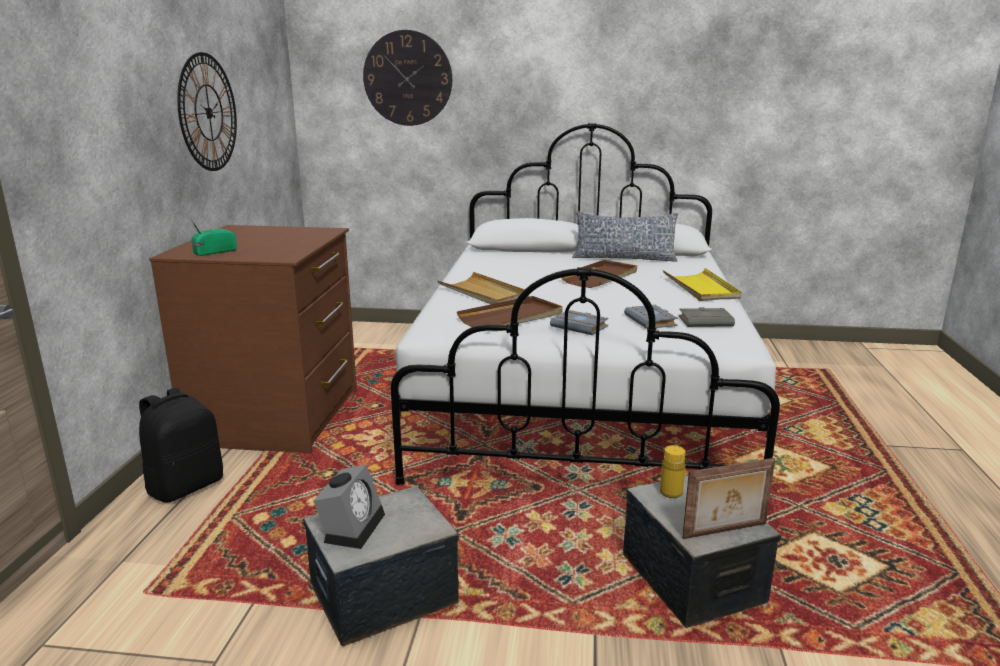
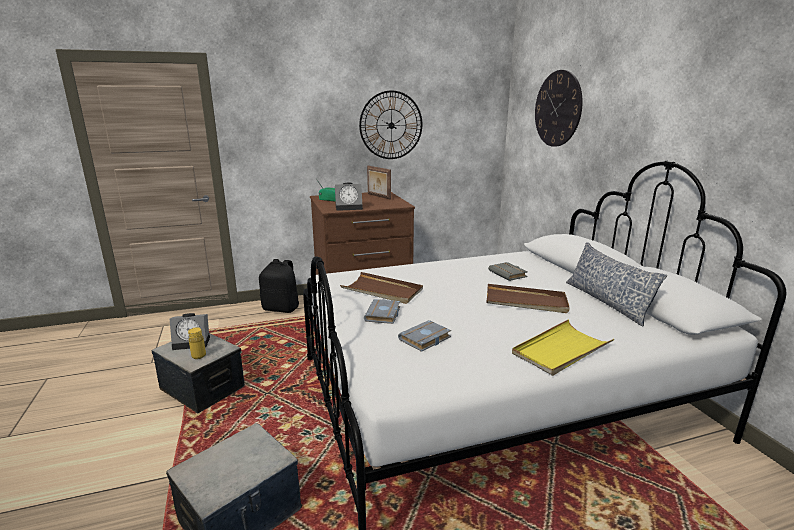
camera: 65 degrees right, 0 degrees up
(292, 249) = (349, 207): none -> alarm clock
(483, 293) = (428, 273): beige tray -> none
(671, 492) = (255, 444): yellow bottle -> yellow bottle (199, 356)
(706, 321) = (450, 364): grey book -> grey book (508, 274)
(725, 531) = (200, 482): picture frame -> picture frame (378, 196)

